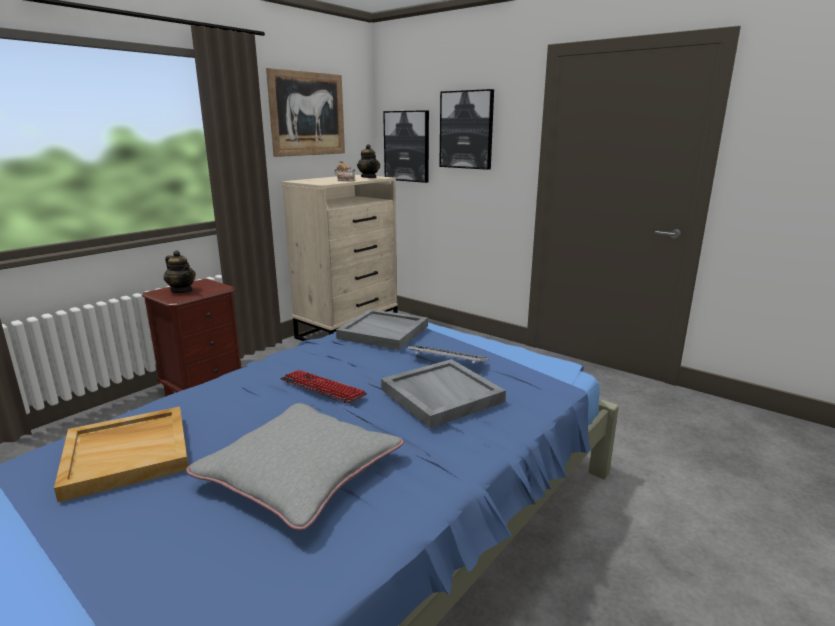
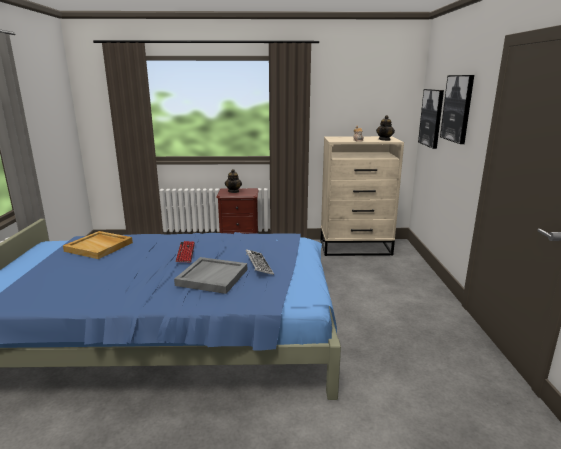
camera: 50 degrees right, 0 degrees up
(300, 472) = (114, 276): grey pillow -> none
(307, 114) = (355, 92): picture -> none
(384, 332) = (270, 241): grey tray -> none

